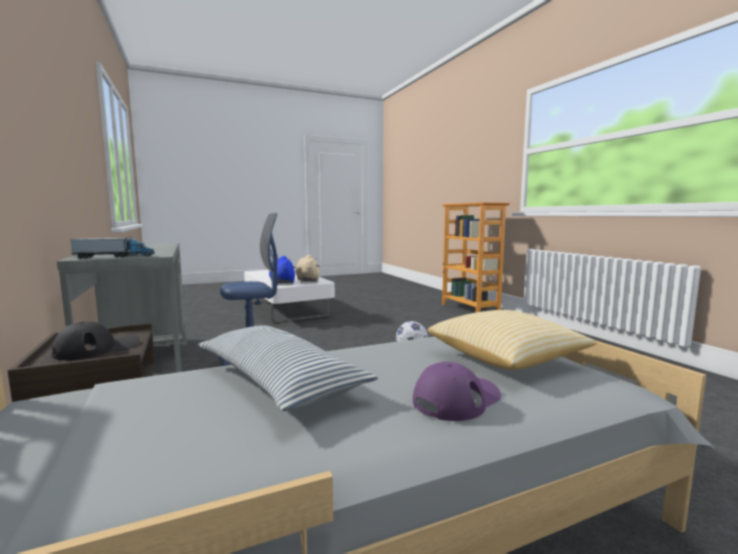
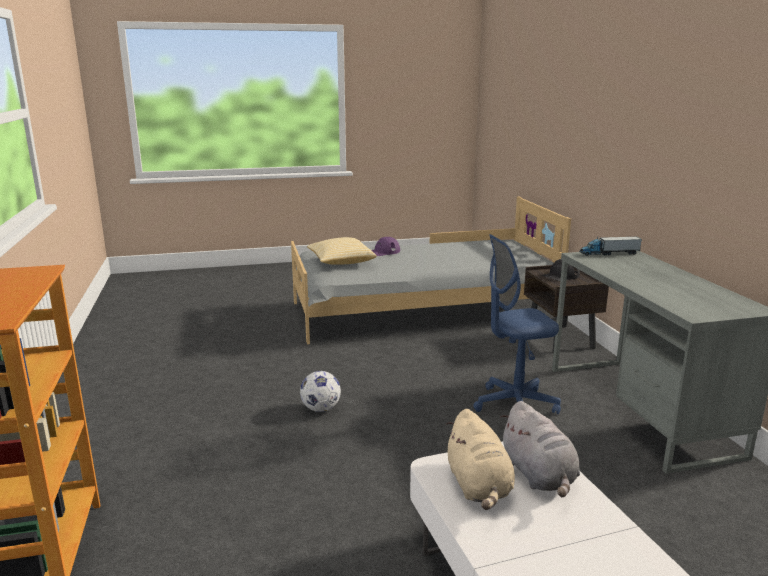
camera: 170 degrees left, 10 degrees up
(278, 381) = (451, 260): pillow -> none
(282, 282) = (539, 475): blue plush toy -> grey plush toy

